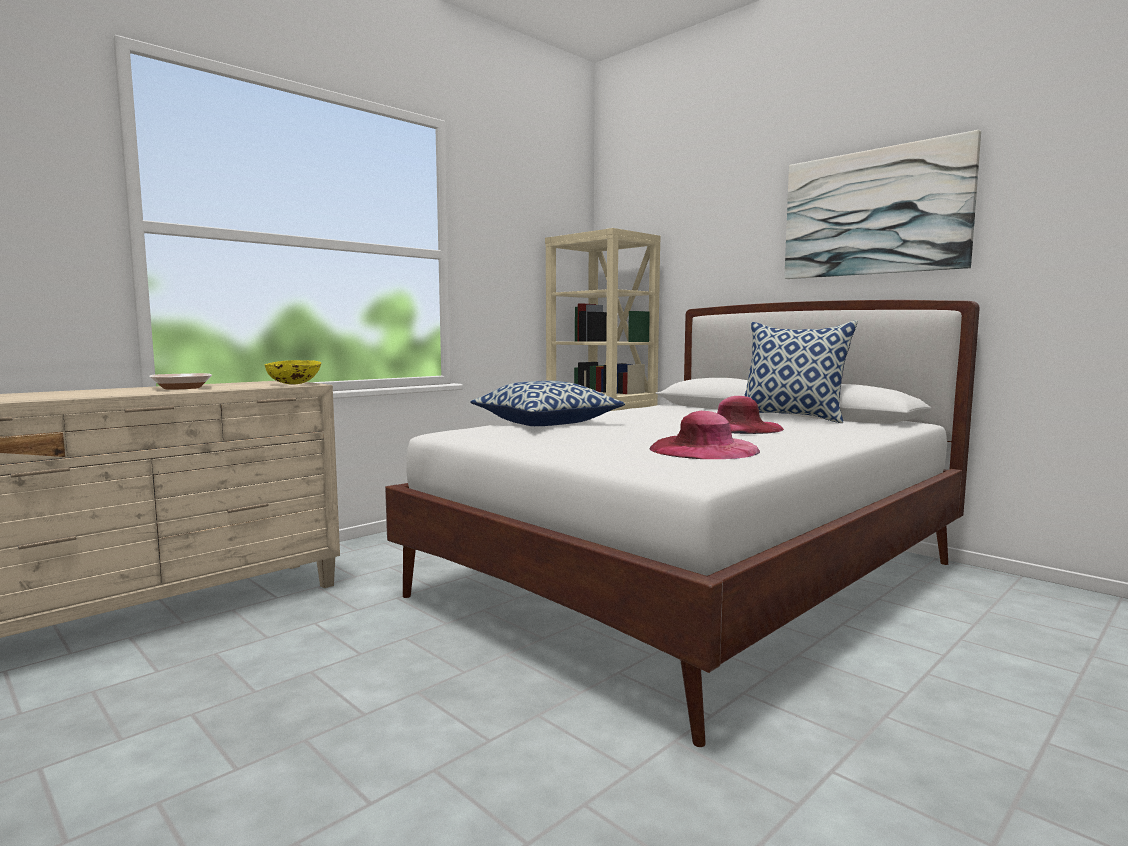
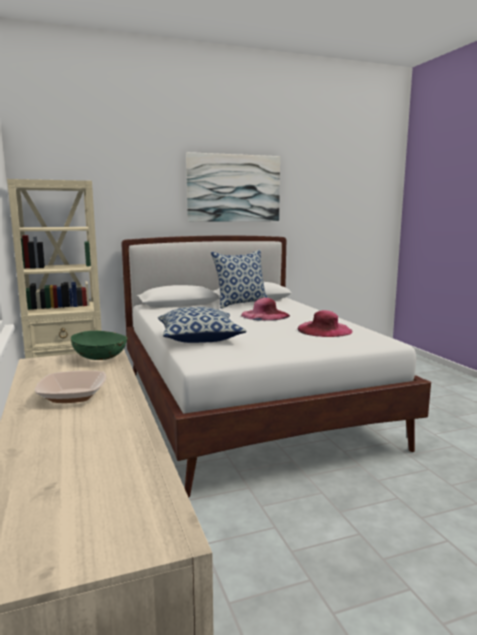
camera: 65 degrees left, 5 degrees up
(294, 384) = (101, 358): yellow bowl -> green bowl

